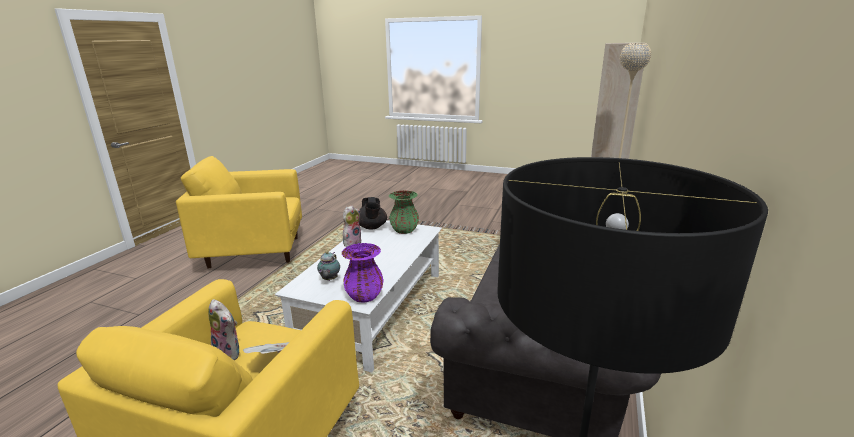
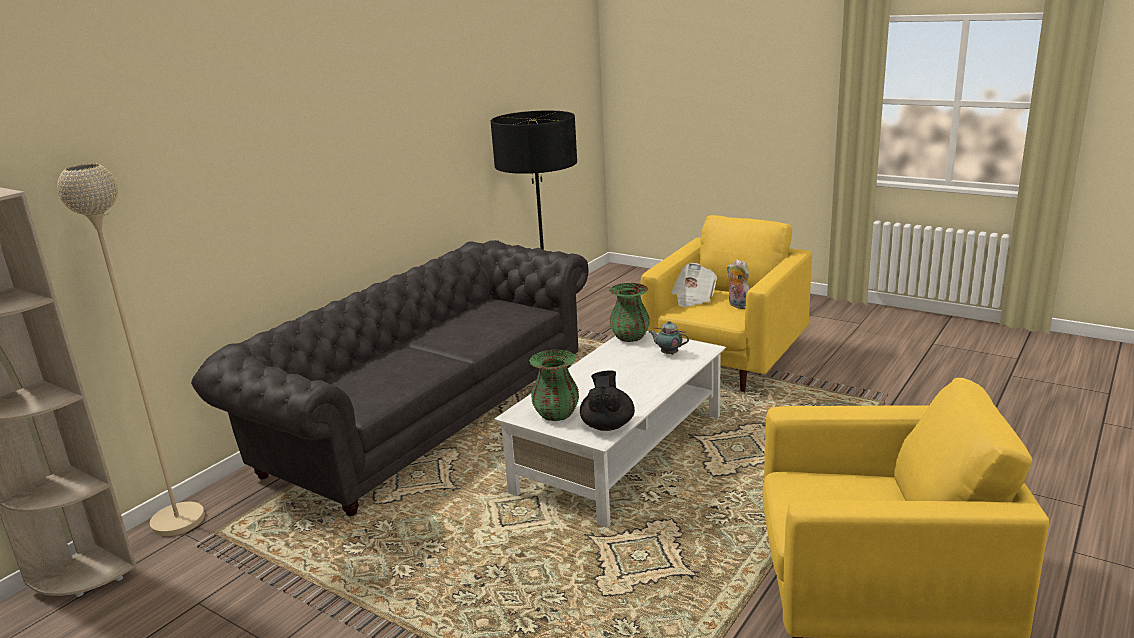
camera: 165 degrees left, 0 degrees up
(329, 280) = (668, 353): teapot -> teapot turned 90 degrees counterclockwise
(352, 242) = (641, 399): plush toy -> none
(364, 296) = (629, 337): purple vase -> green vase

